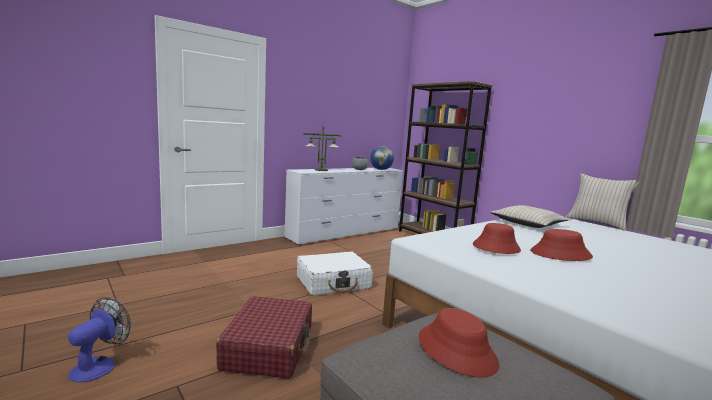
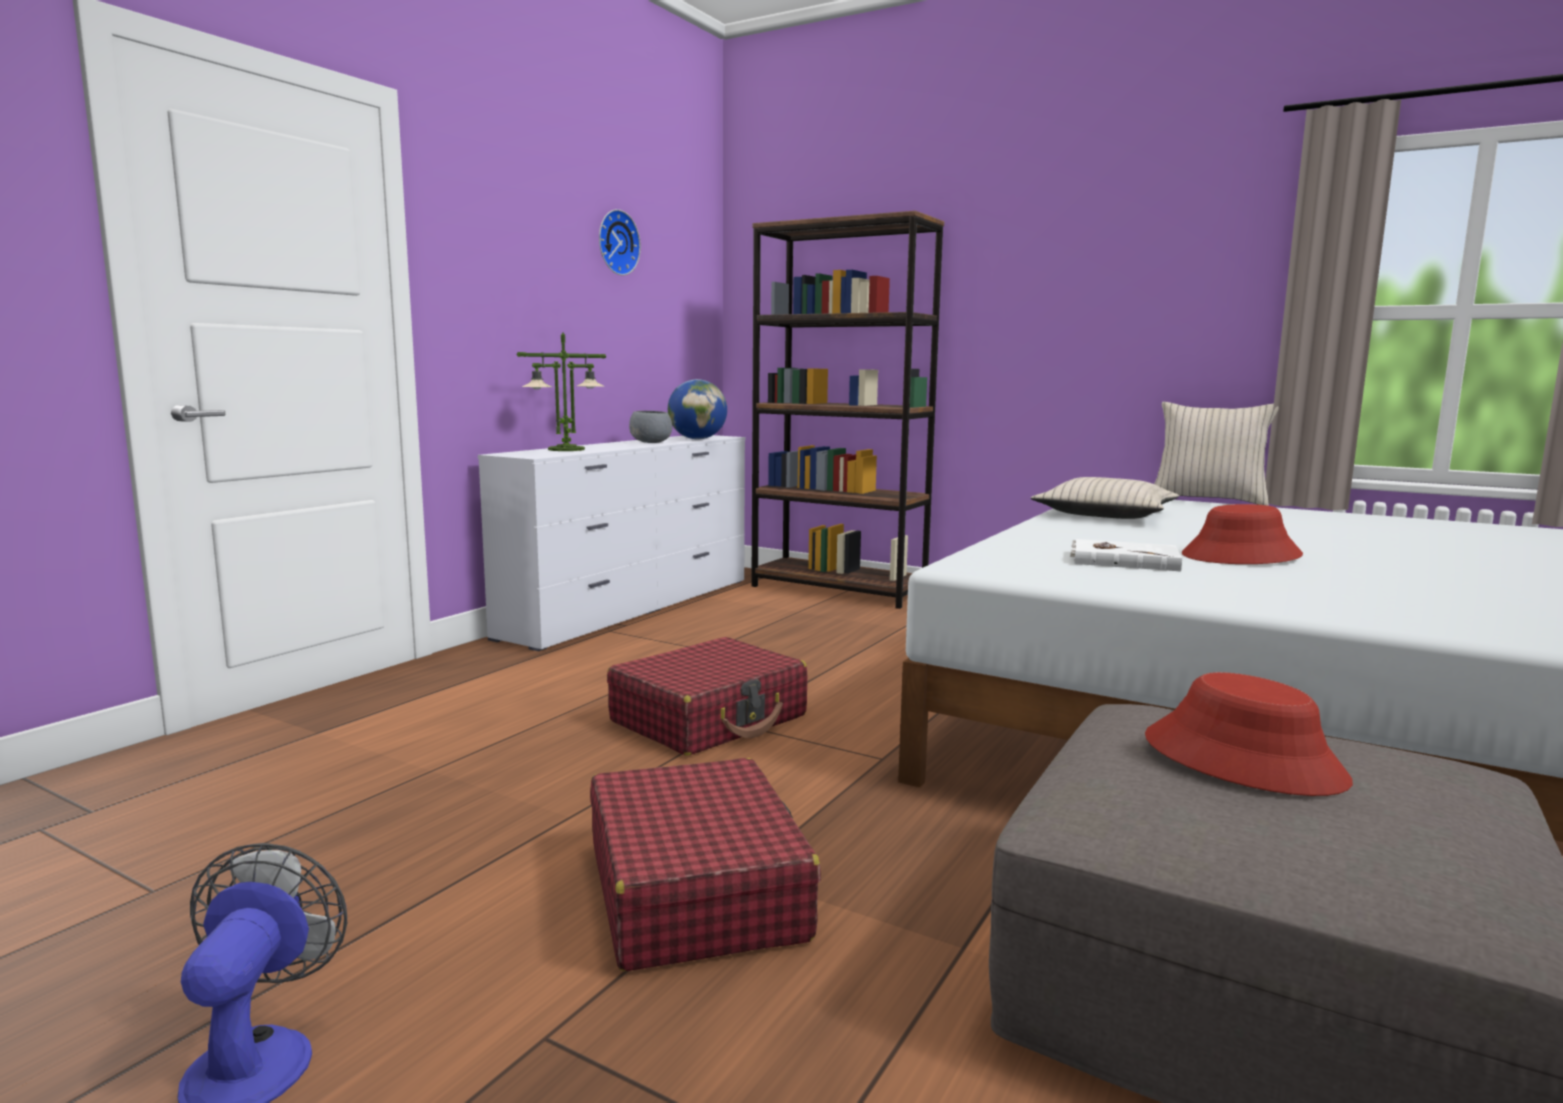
camera: 20 degrees left, 0 degrees up
(333, 283) = (710, 719): white suitcase -> red suitcase
(355, 91) = (616, 243): none -> wall clock
(496, 247) = (1124, 560): red hat -> white book

